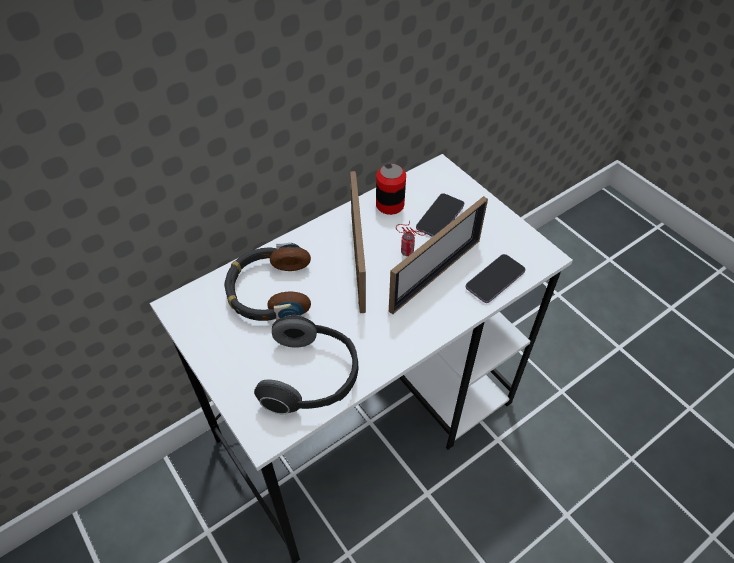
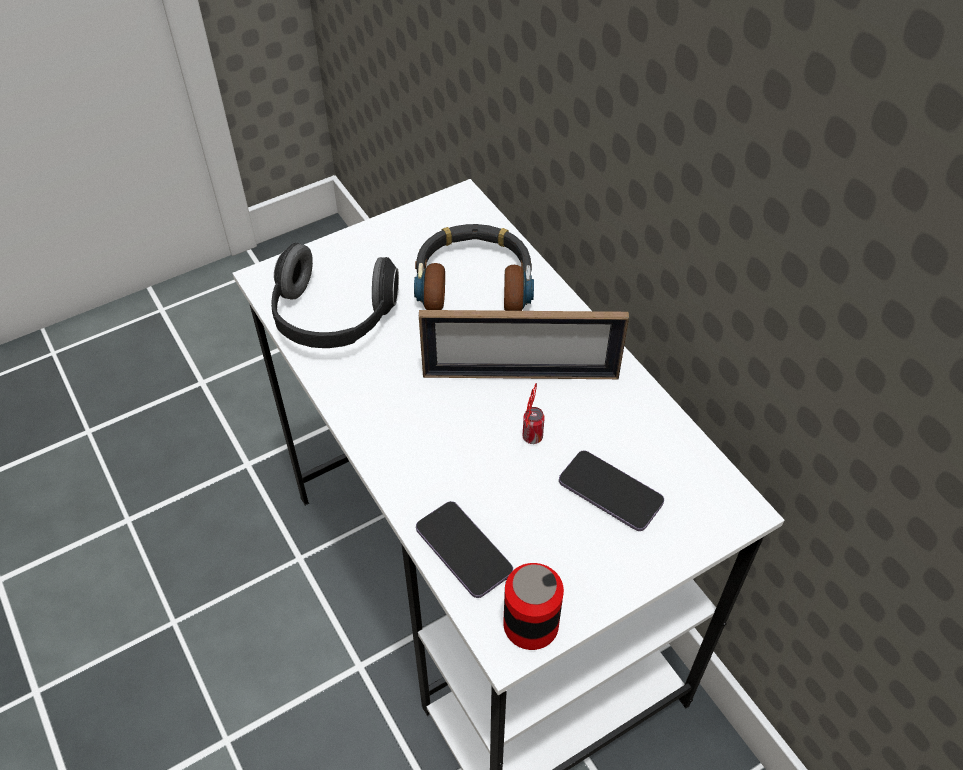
camera: 95 degrees right, 0 degrees up
(390, 205) = (639, 424): can -> can (531, 625)
(435, 274) = (483, 469): picture frame -> none

